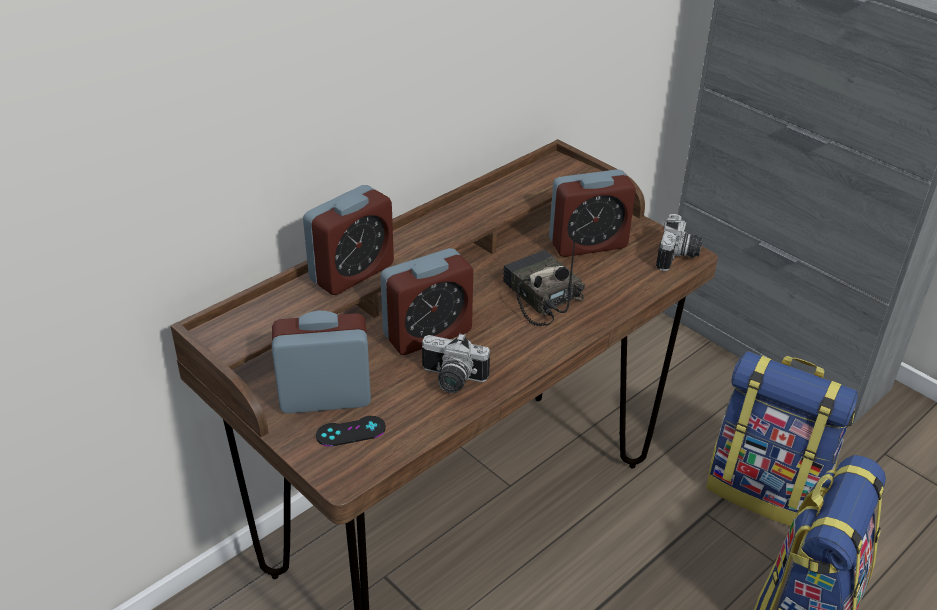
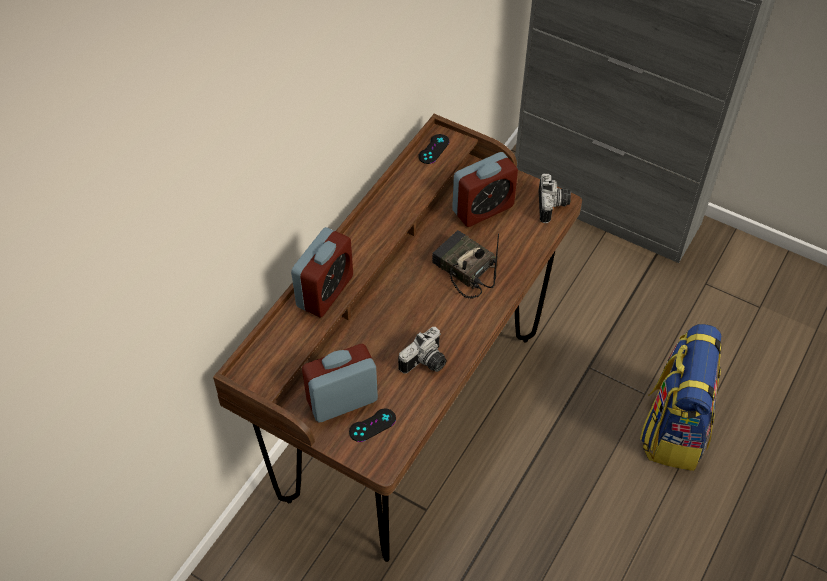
camera: 15 degrees left, 15 degrees up
(427, 334) = (393, 325): alarm clock -> none
(451, 380) = (426, 363): camera -> camera turned 45 degrees counterclockwise
(545, 170) = (433, 149): none -> black game controller
(766, 489) = (627, 336): backpack -> none

